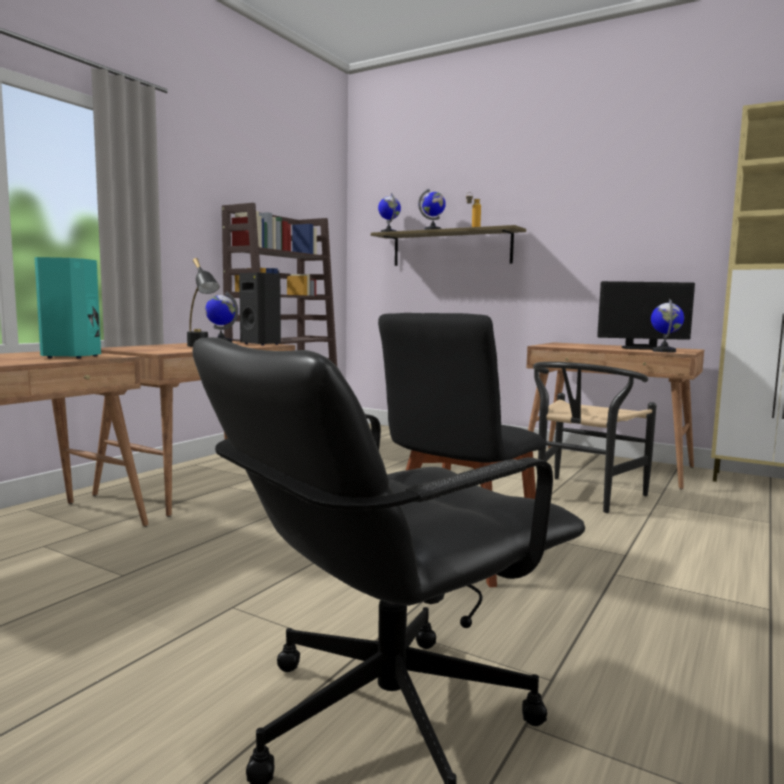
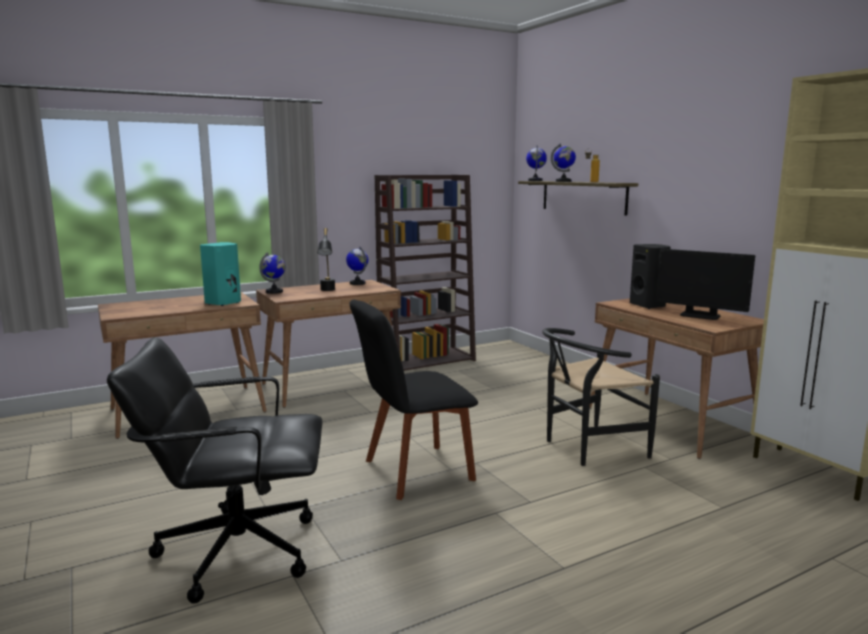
camera: 30 degrees right, 5 degrees up
(262, 344) = (378, 288): black speaker -> black speaker (648, 305)
(664, 351) = (702, 324): globe -> globe (274, 292)

